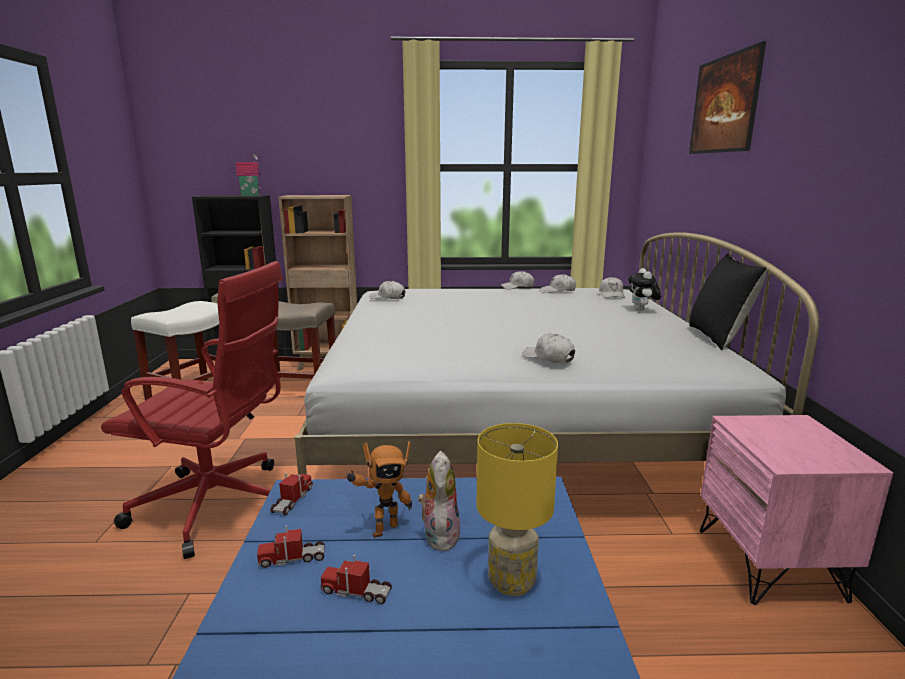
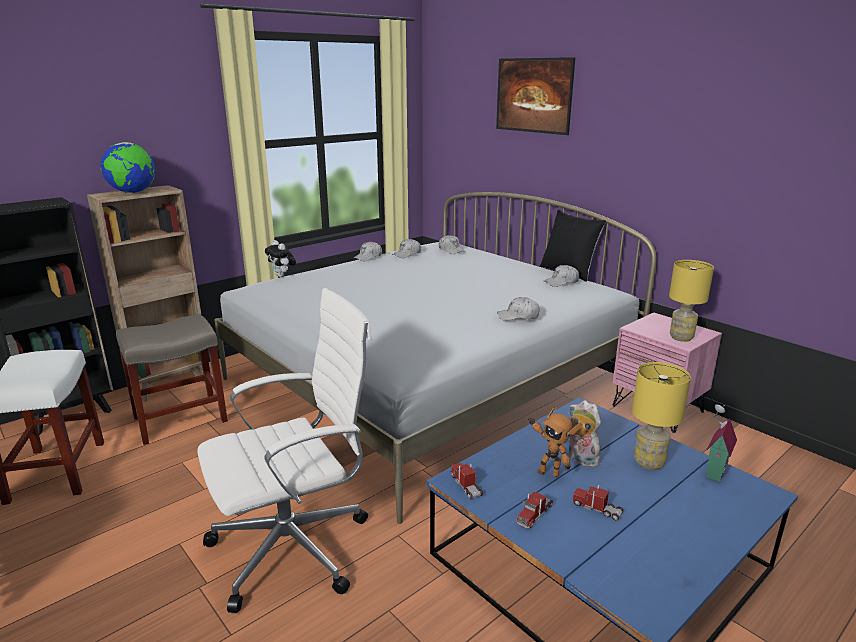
camera: 40 degrees left, 5 degrees up
(217, 506) = (295, 547): red office chair -> white office chair
(250, 195) = (44, 201): toy house -> toy house (713, 471)
(312, 195) = (132, 192): none -> globe
(356, 591) = (597, 509): toy truck -> toy truck turned 60 degrees clockwise
(382, 529) = (548, 472): toy robot -> toy robot turned 105 degrees clockwise
(388, 298) = (284, 295): white cap -> white cap (561, 282)
(642, 310) = (495, 260): plush toy -> plush toy (282, 276)
(795, 454) = (681, 337): none -> yellow table lamp

